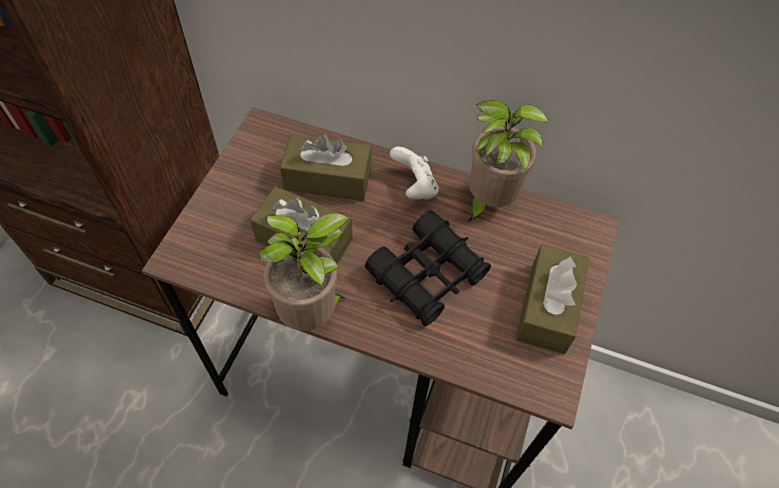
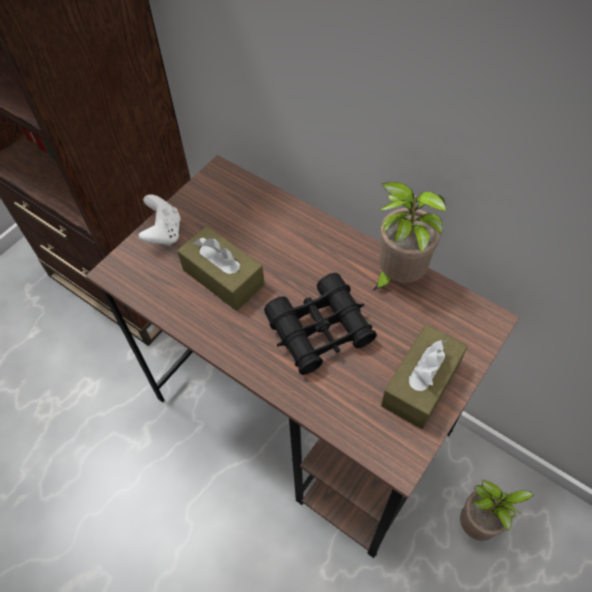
camera: 20 degrees right, 0 degrees up
(312, 314) = (209, 342): potted plant -> potted plant (478, 524)
(328, 179) = (260, 228): brown tissue box -> none
(414, 187) = (334, 250): white game controller -> white game controller (164, 233)

